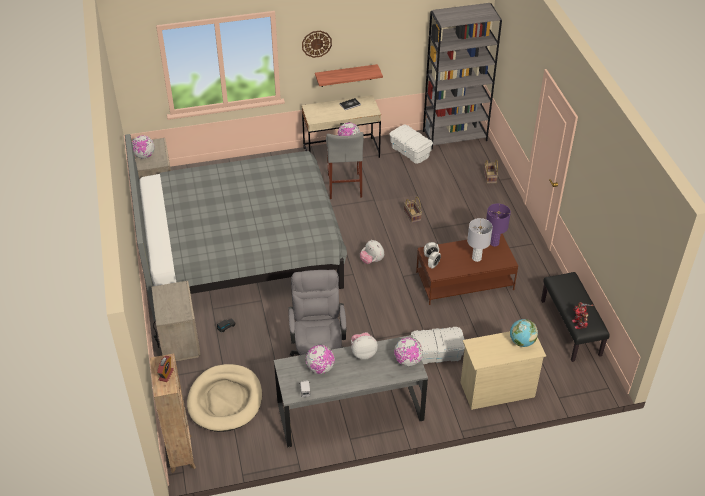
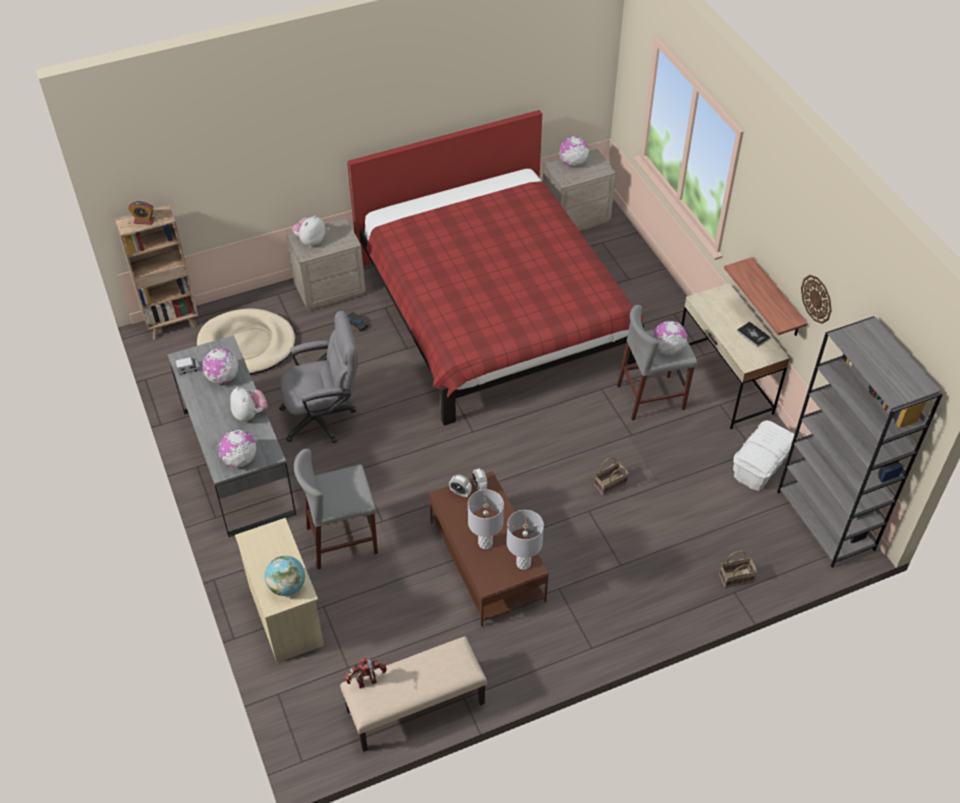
camera: 80 degrees right, 5 degrees up
(239, 249) = (492, 311): grey bed -> red bed
(316, 43) = (763, 220): wall clock -> wall clock (817, 299)
(372, 260) = (503, 448): plush toy -> plush toy (310, 241)
(436, 353) = (342, 540): white storage box -> grey stool
(494, 243) = (523, 563): purple table lamp -> grey table lamp
(571, 328) = (415, 708): black bench -> beige bench

